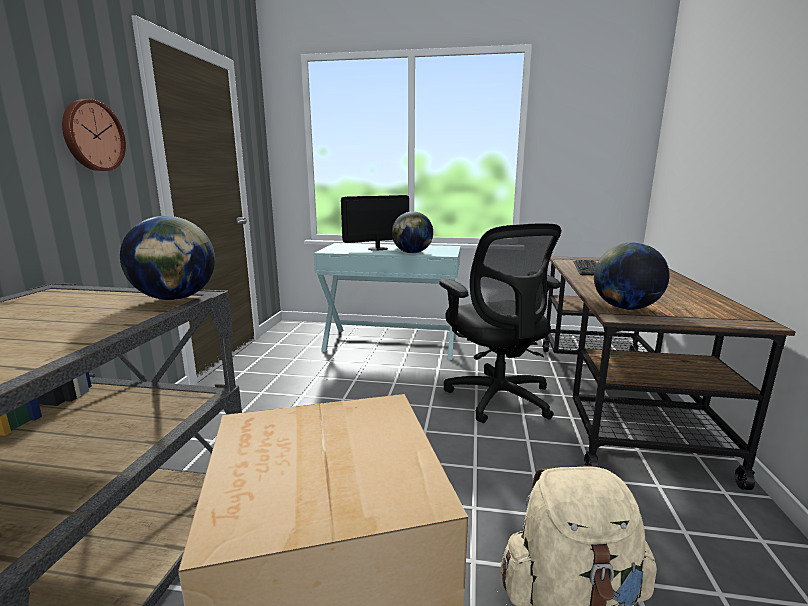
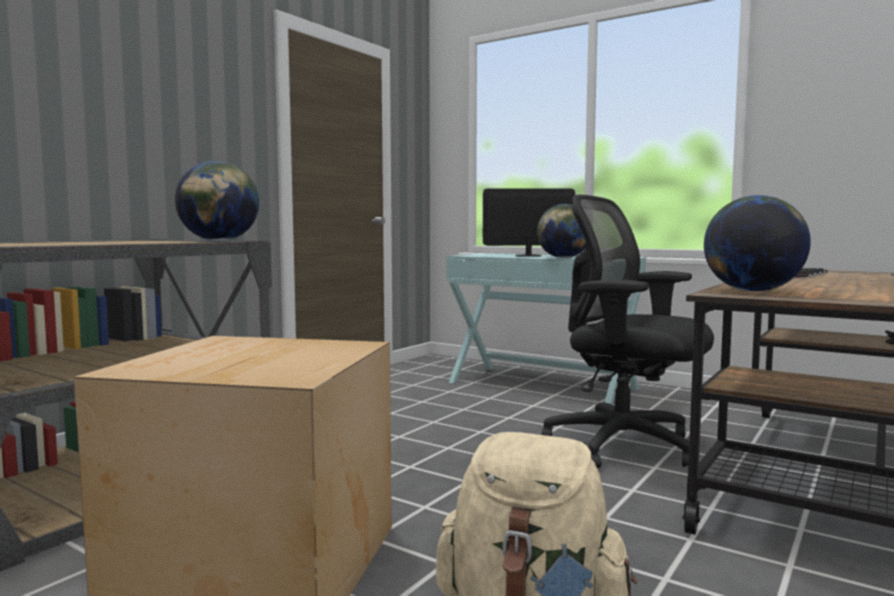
camera: 25 degrees right, 10 degrees down
(92, 136) = (215, 115): wall clock -> none
(494, 395) = (631, 445): black office chair -> black office chair turned 120 degrees clockwise

